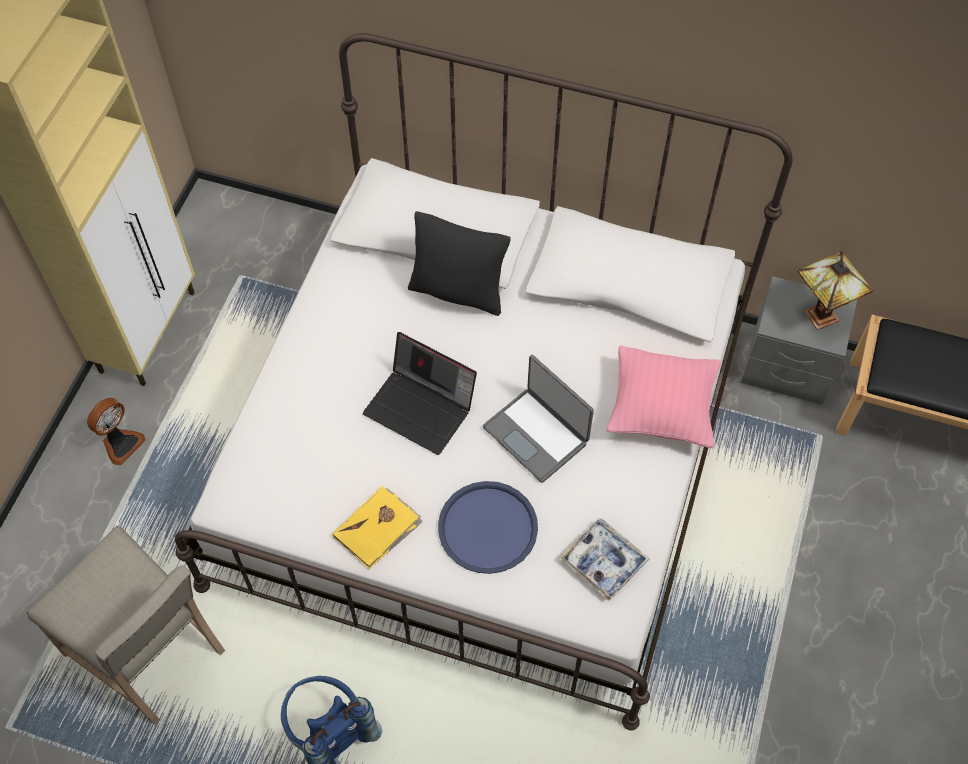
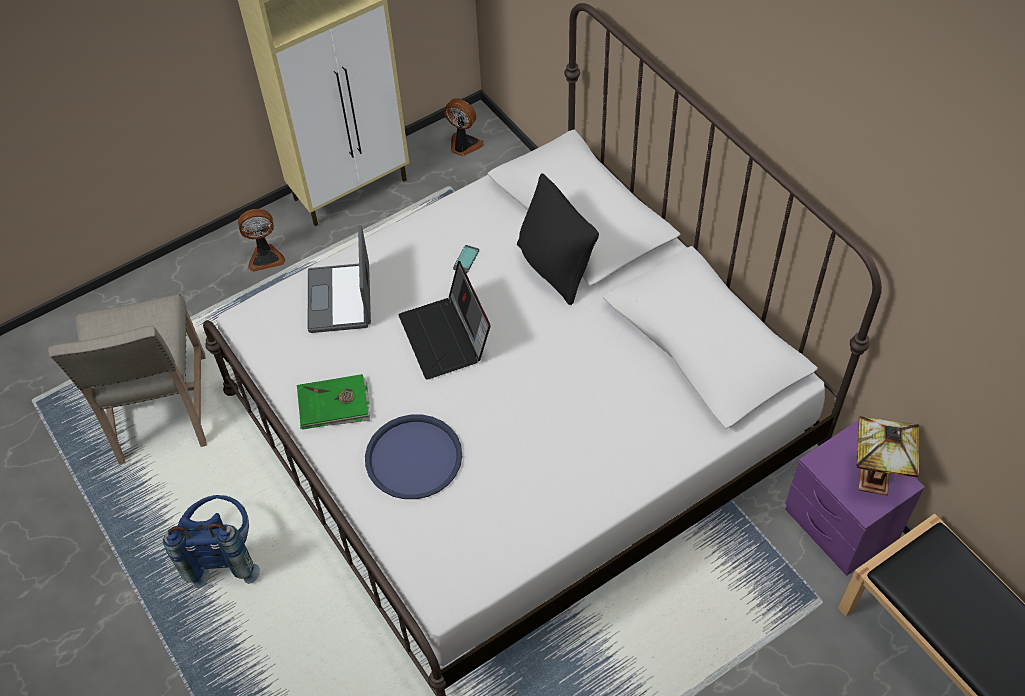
camera: 40 degrees right, 5 degrees down
(220, 230) = (463, 145): none -> fan
(376, 329) = (466, 259): none -> phone
(378, 529) = (334, 405): yellow book -> green book
(537, 434) = (516, 413): laptop -> laptop (341, 299)
(603, 562) = (478, 544): tray -> none
(661, 410) = (636, 458): pink pillow -> none
(787, 368) = (840, 524): grey nightstand -> purple nightstand

